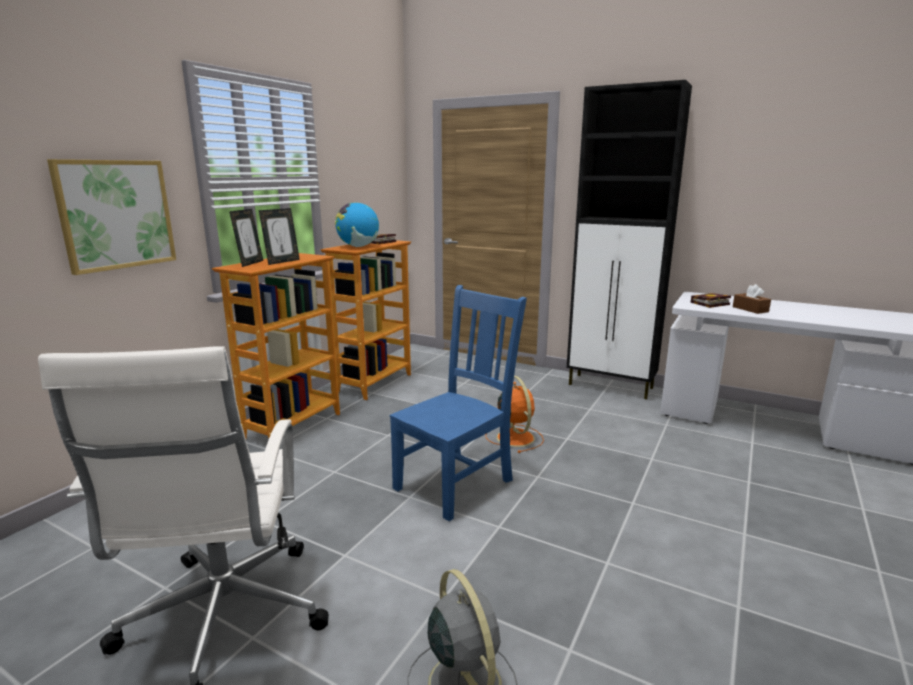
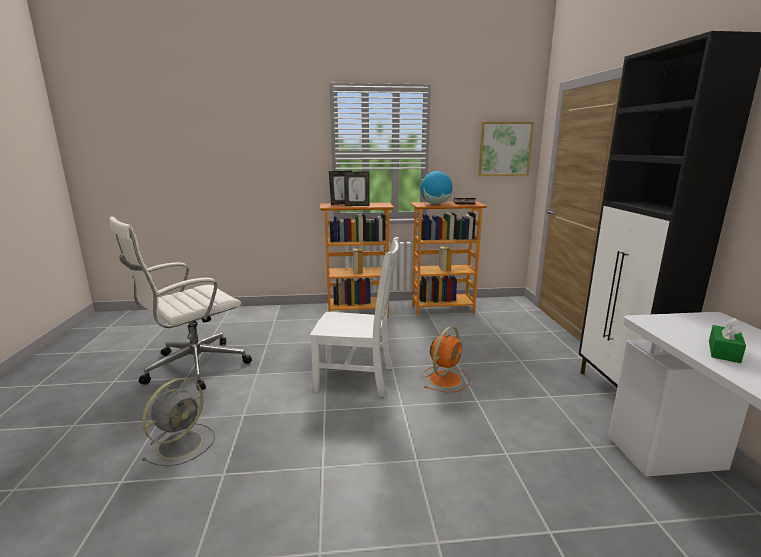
camera: 55 degrees right, 0 degrees up
(116, 214) = (280, 169): picture -> picture (504, 149)
(456, 483) = (357, 379): blue chair -> white chair
(709, 304) = (688, 328): book -> none
(750, 309) = (724, 351): brown tissue box -> green tissue box

